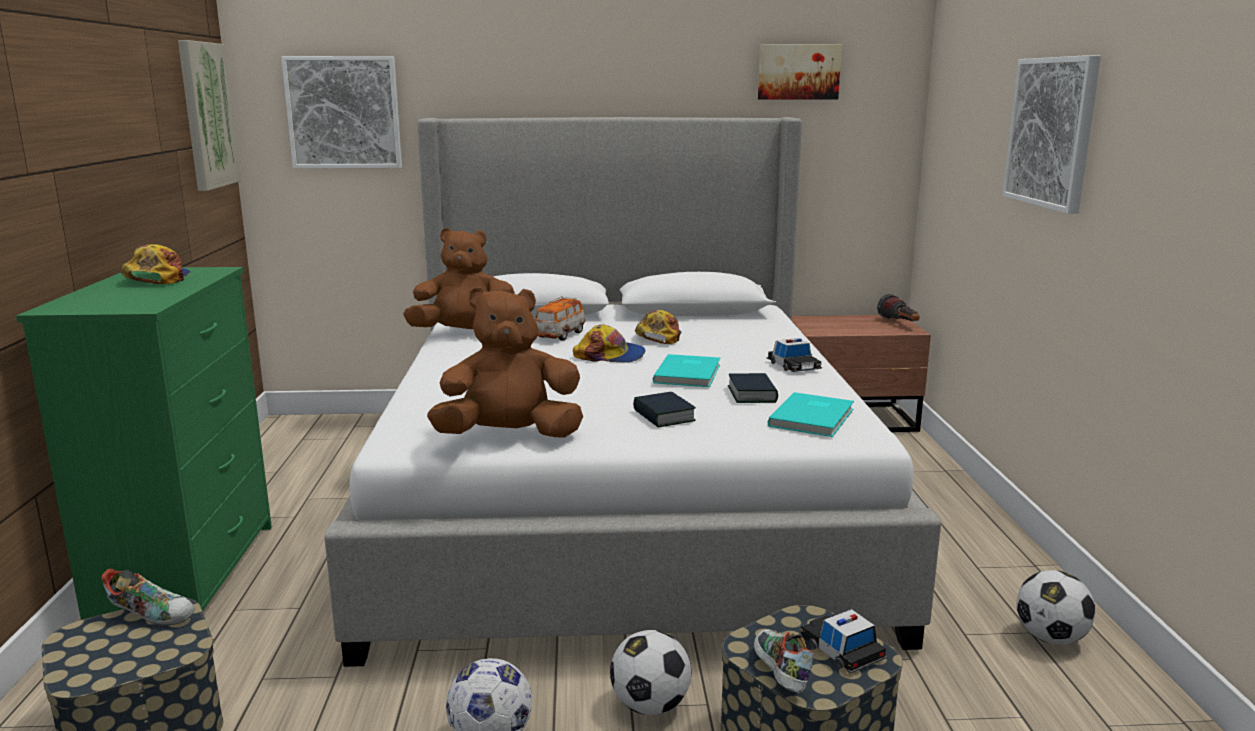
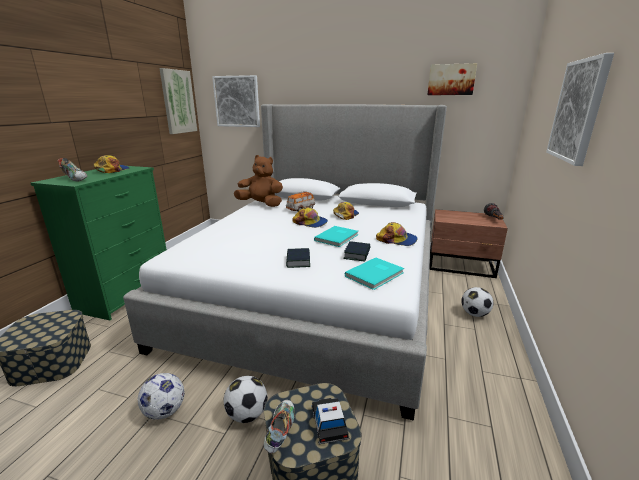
camera: 20 degrees right, 5 degrees up
(152, 616) = (61, 317): shoe -> shoe (76, 179)
(509, 436) = (214, 261): brown plush toy -> none
(793, 366) = (397, 240): toy car -> cap
(1050, 638) = (502, 434): football -> football (474, 314)

